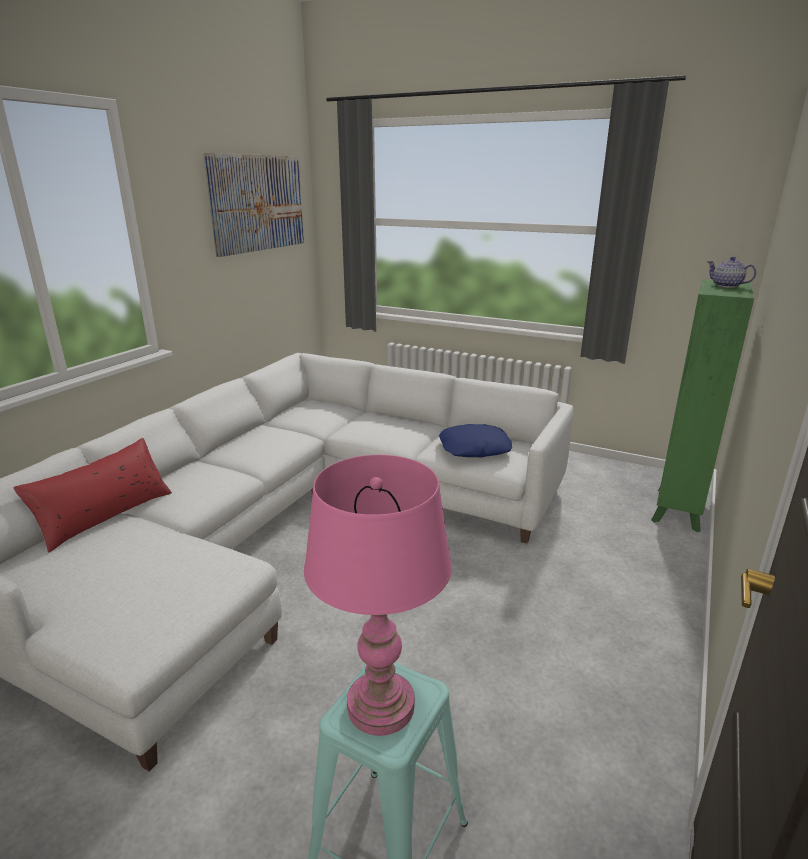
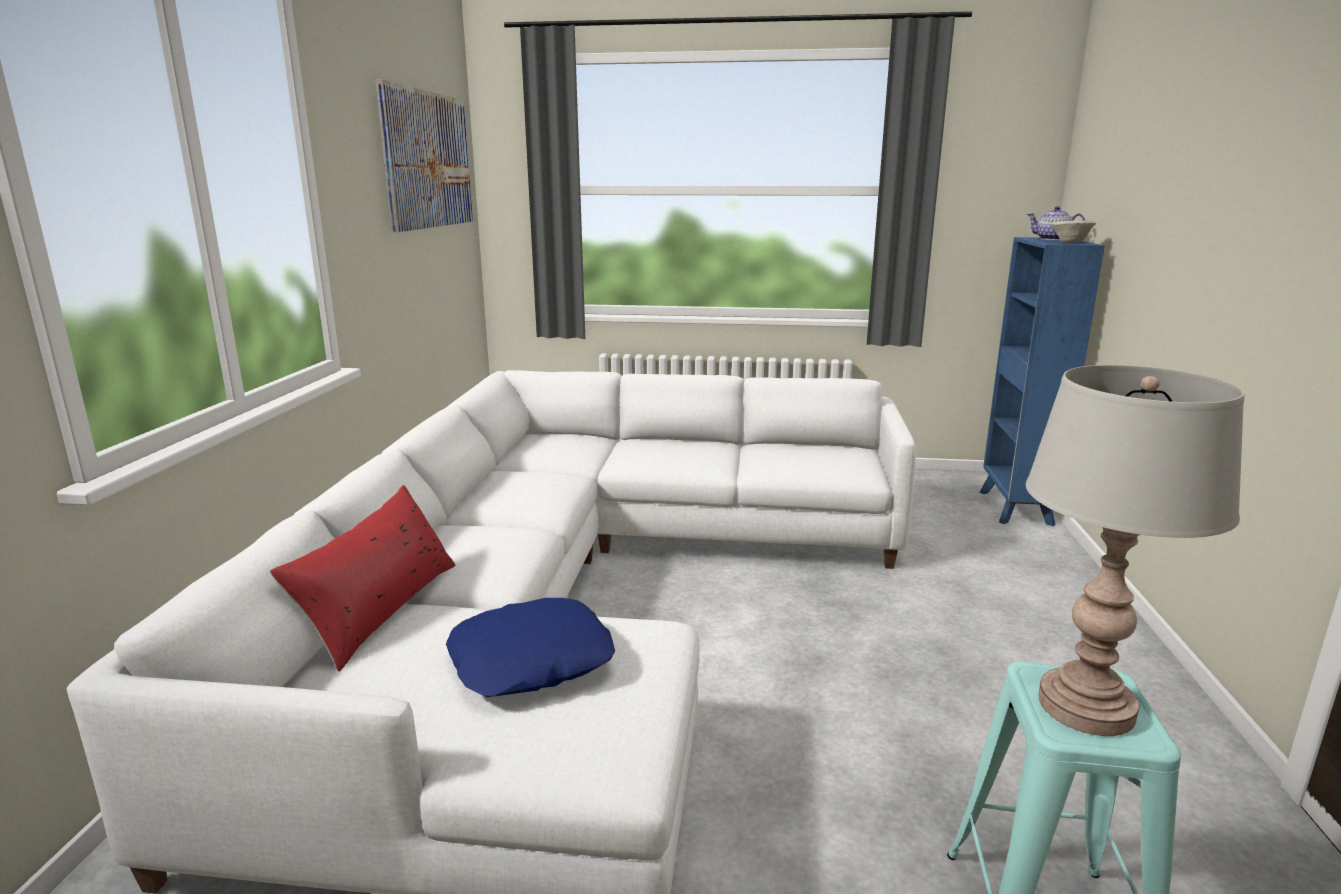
camera: 20 degrees left, 5 degrees down
(381, 706) = (1085, 707): pink table lamp -> grey table lamp
(474, 448) = (806, 460): blue pillow -> blue pillow (531, 661)
(677, 510) = (1015, 509): green bookcase -> blue bookcase
(727, 293) = (1070, 243): none -> beige bowl

